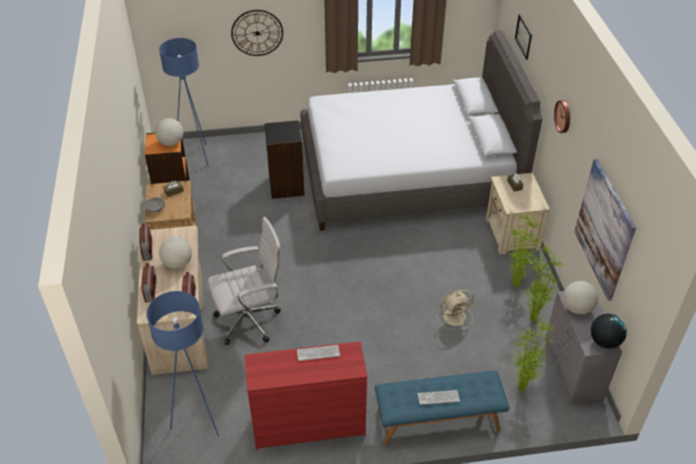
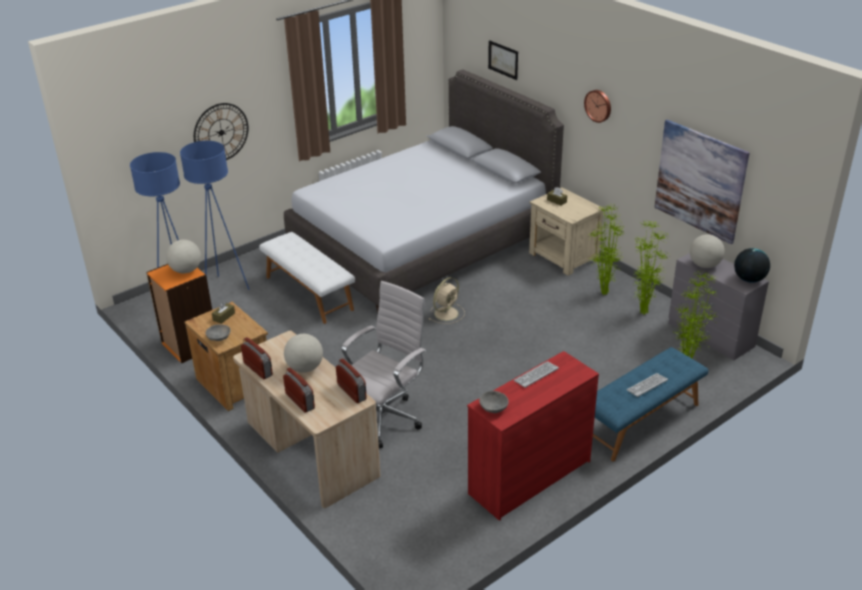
camera: 30 degrees left, 10 degrees down
(198, 420) = (415, 524): blue floor lamp -> blue floor lamp (224, 288)
(259, 367) = (493, 408): none -> grey bowl
(287, 186) = (309, 293): black bookcase -> white bench
(455, 317) = (577, 336): beige fan -> beige fan (447, 313)

